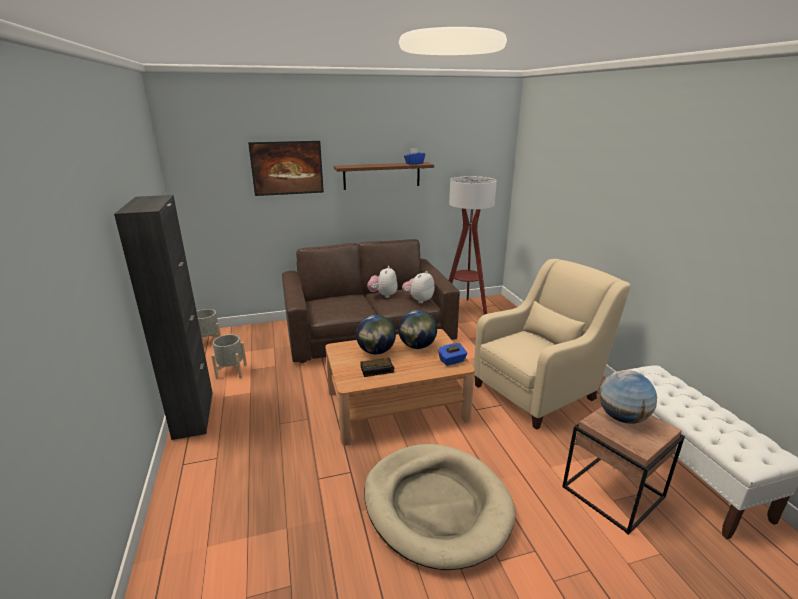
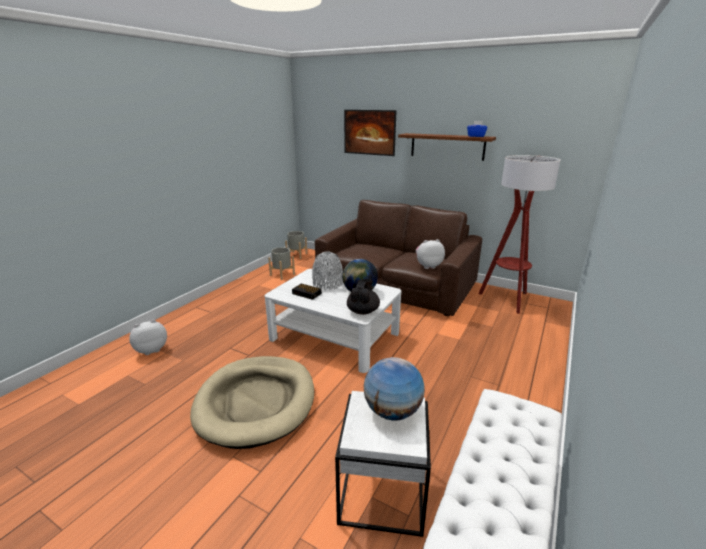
camera: 45 degrees right, 0 degrees up
(193, 414) = (234, 287): black cabinet -> none
(376, 351) = (327, 284): globe -> grey vase
(383, 295) = (409, 255): plush toy -> plush toy (151, 350)
(397, 405) = (335, 336): brown coffee table -> white coffee table
(452, 361) = (363, 311): blue tissue box -> black teapot
(537, 390) = (460, 386): beige armchair -> none
(614, 492) = (383, 493): brown side table -> white side table

